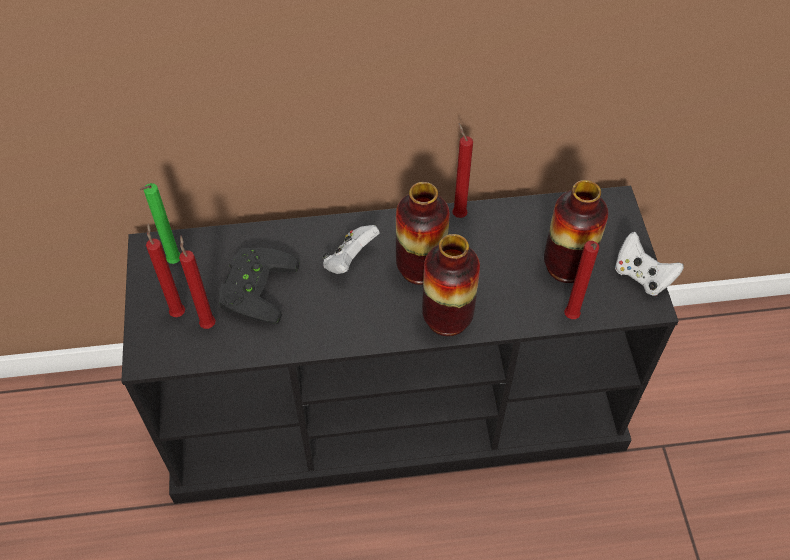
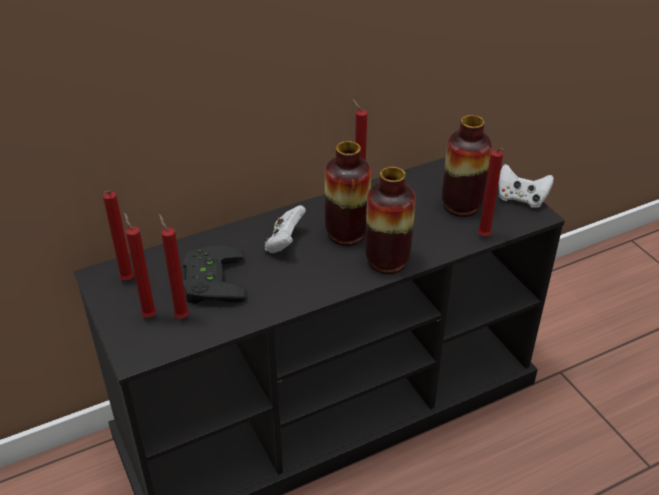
camera: 20 degrees left, 15 degrees down
(173, 263) = (127, 281): green candle -> red candle

